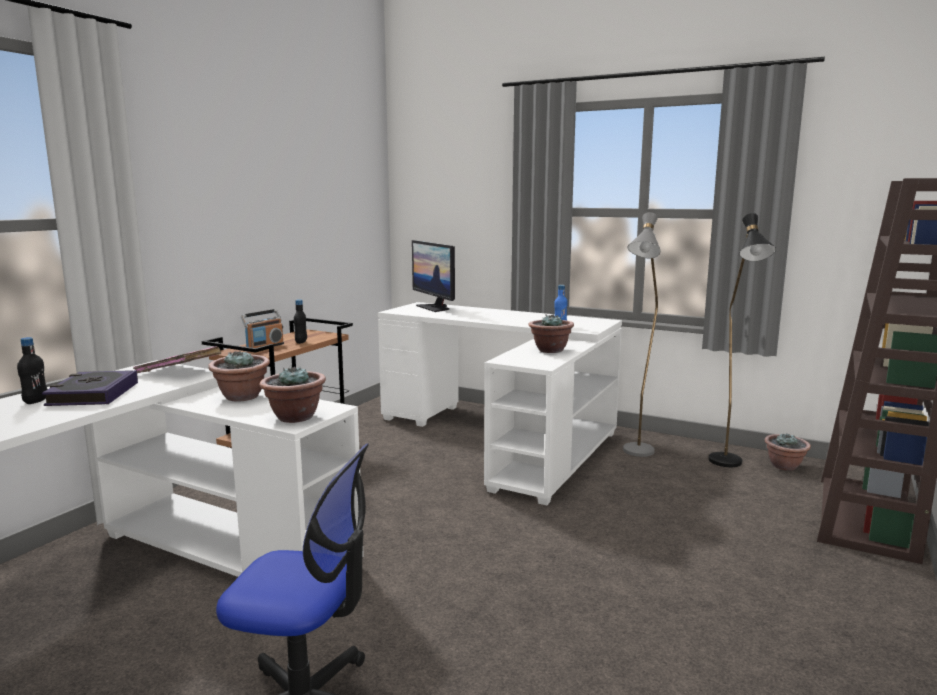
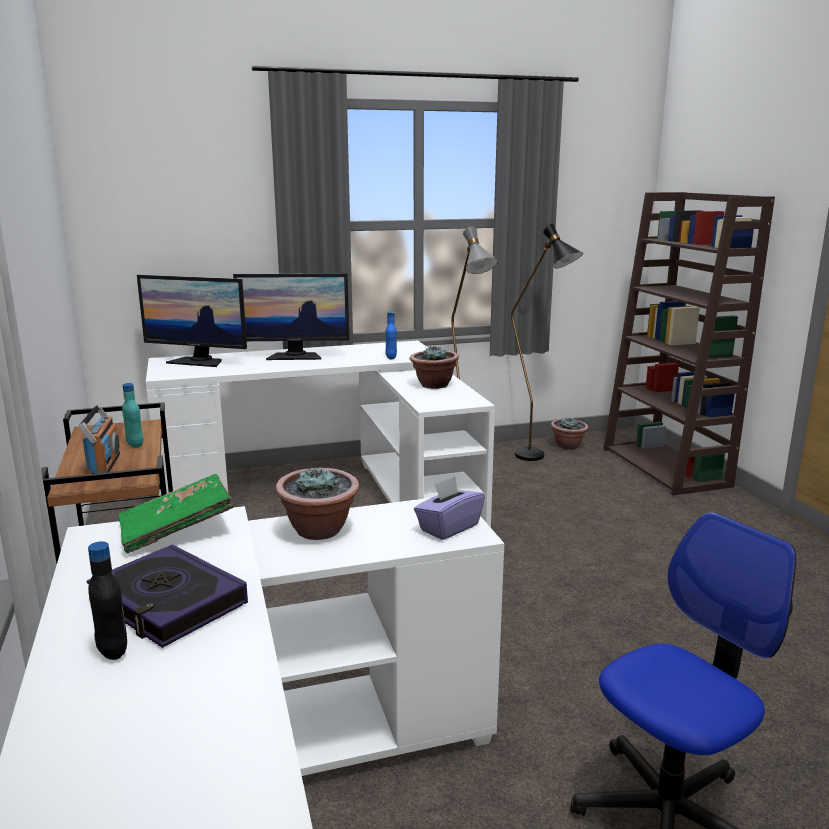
camera: 45 degrees left, 5 degrees up
(179, 372) = (177, 530): pink book -> green book
(294, 417) = (448, 527): potted plant -> purple tissue box
(301, 342) = (135, 444): black bottle -> turquoise bottle
(499, 314) = (295, 356): none -> monitor

